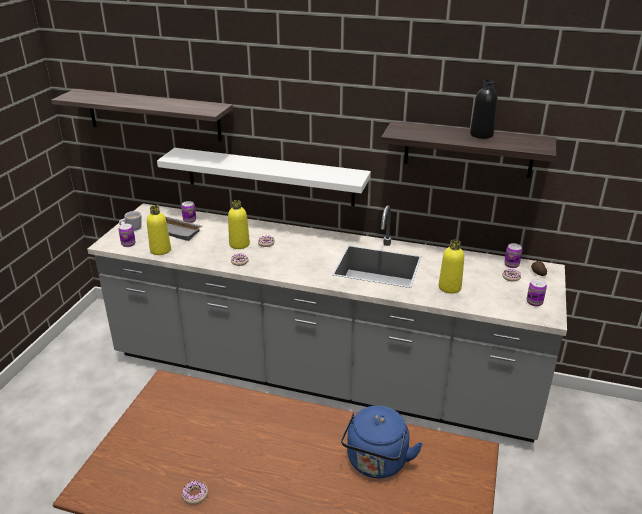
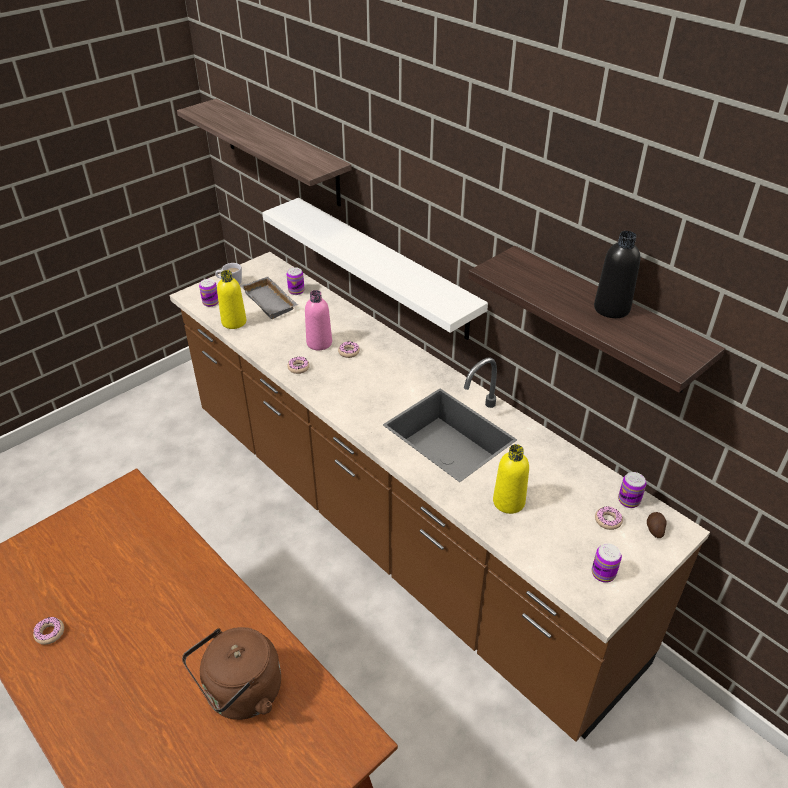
camera: 30 degrees right, 10 degrees up
(239, 244) = (319, 343): yellow bottle -> pink bottle
(321, 376) = (394, 526): grey counter -> brown counter
(376, 463) = (240, 694): blue kettle -> brown kettle

